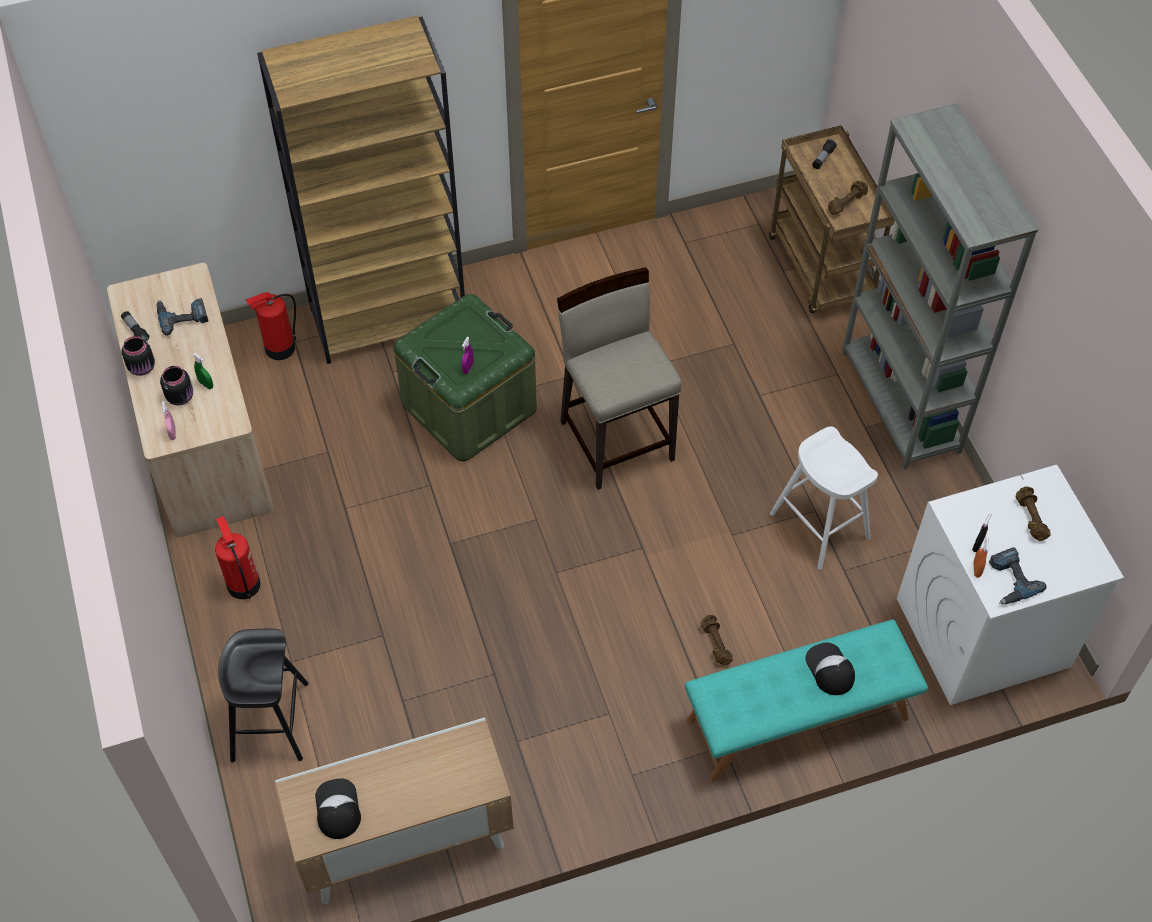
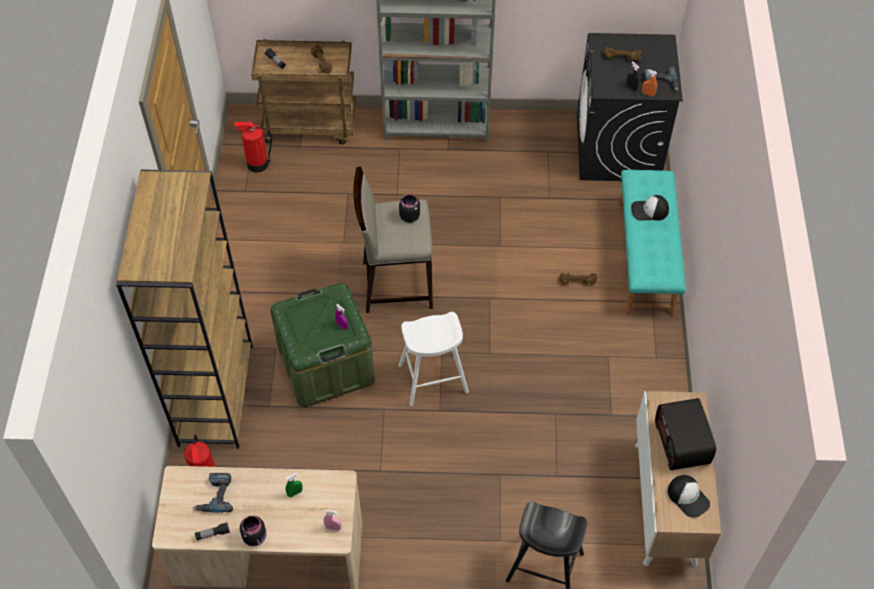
camera: 70 degrees left, 0 degrees up
(181, 396) = (299, 513): black jar -> black jar (409, 216)
(243, 584) = (420, 558): fire extinguisher -> fire extinguisher (257, 164)
(337, 809) = (688, 497): cap -> cap turned 135 degrees counterclockwise
(418, 784) = (683, 443): none -> radio
(820, 526) = (512, 198): white stool -> white stool (433, 378)
(982, 633) = (618, 149): white washing machine -> black washing machine

